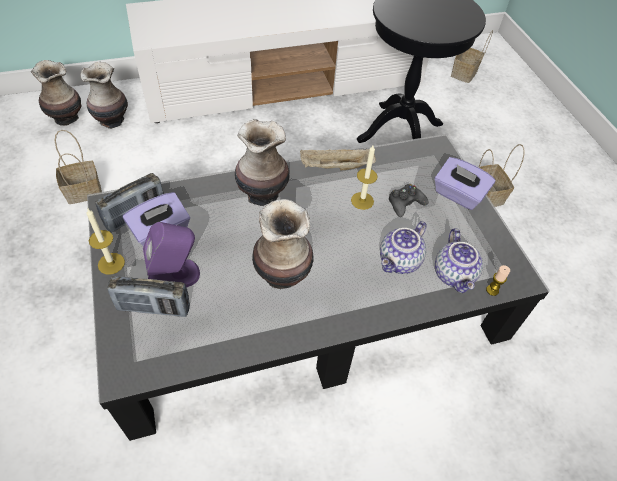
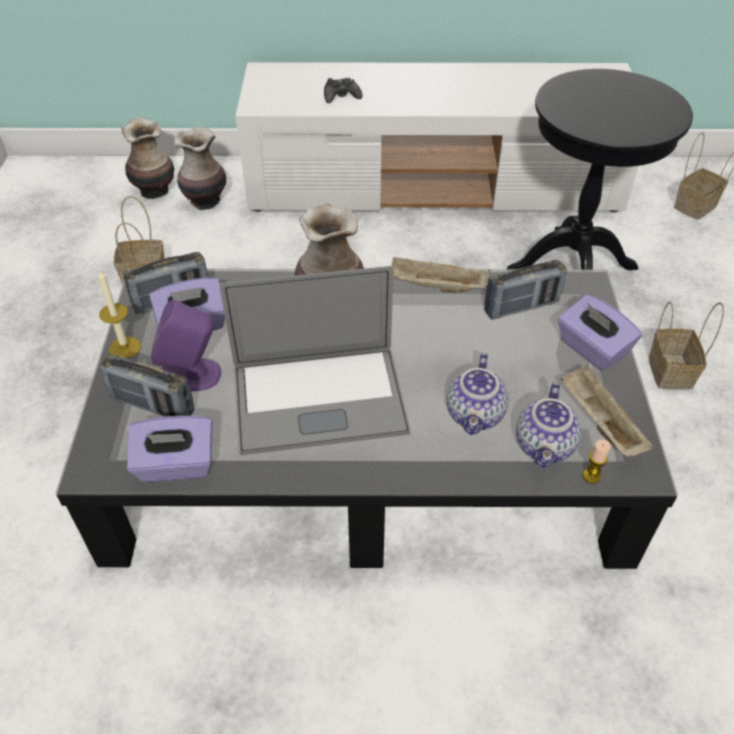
camera: 20 degrees right, 5 degrees down
(192, 354) = (176, 466): none -> purple tissue box
(283, 274) = (319, 399): vase -> laptop
(362, 200) = (455, 332): candle -> none
(400, 172) = (521, 307): none -> radio
(400, 262) = (476, 415): teapot -> teapot turned 45 degrees counterclockwise
(405, 203) = (512, 346): black game controller -> black game controller (341, 96)
(482, 249) = (598, 422): none -> beige tray

